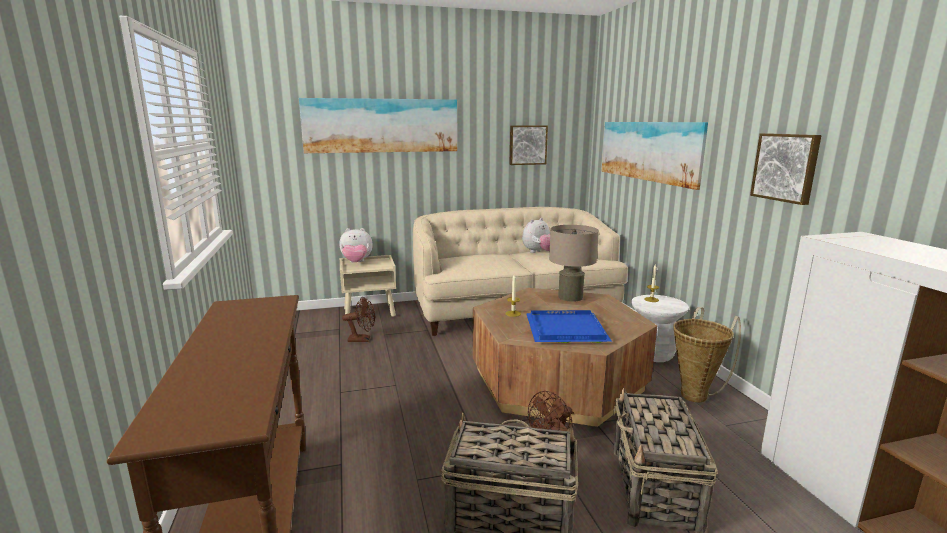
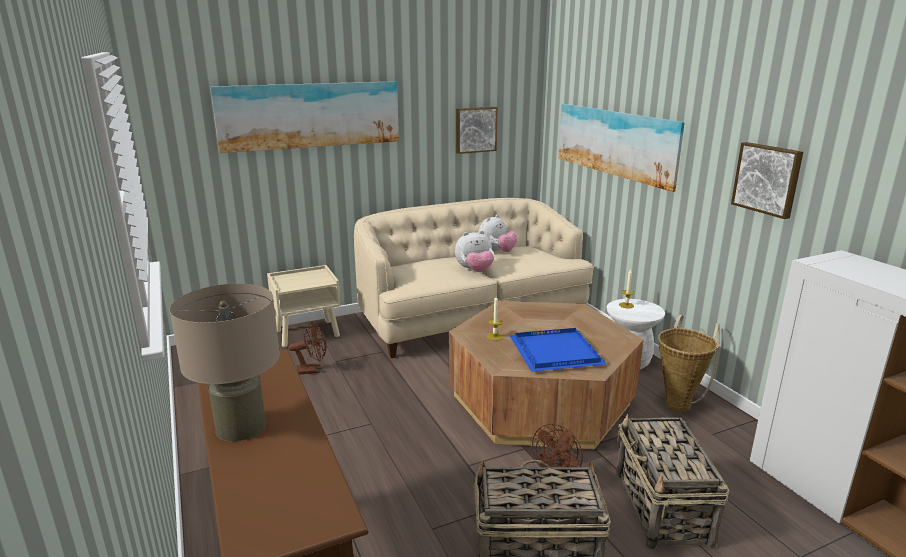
camera: 10 degrees left, 5 degrees up
(356, 262) = (289, 278): plush toy -> plush toy (475, 271)
(570, 297) = (547, 310): beige table lamp -> beige table lamp (241, 427)

